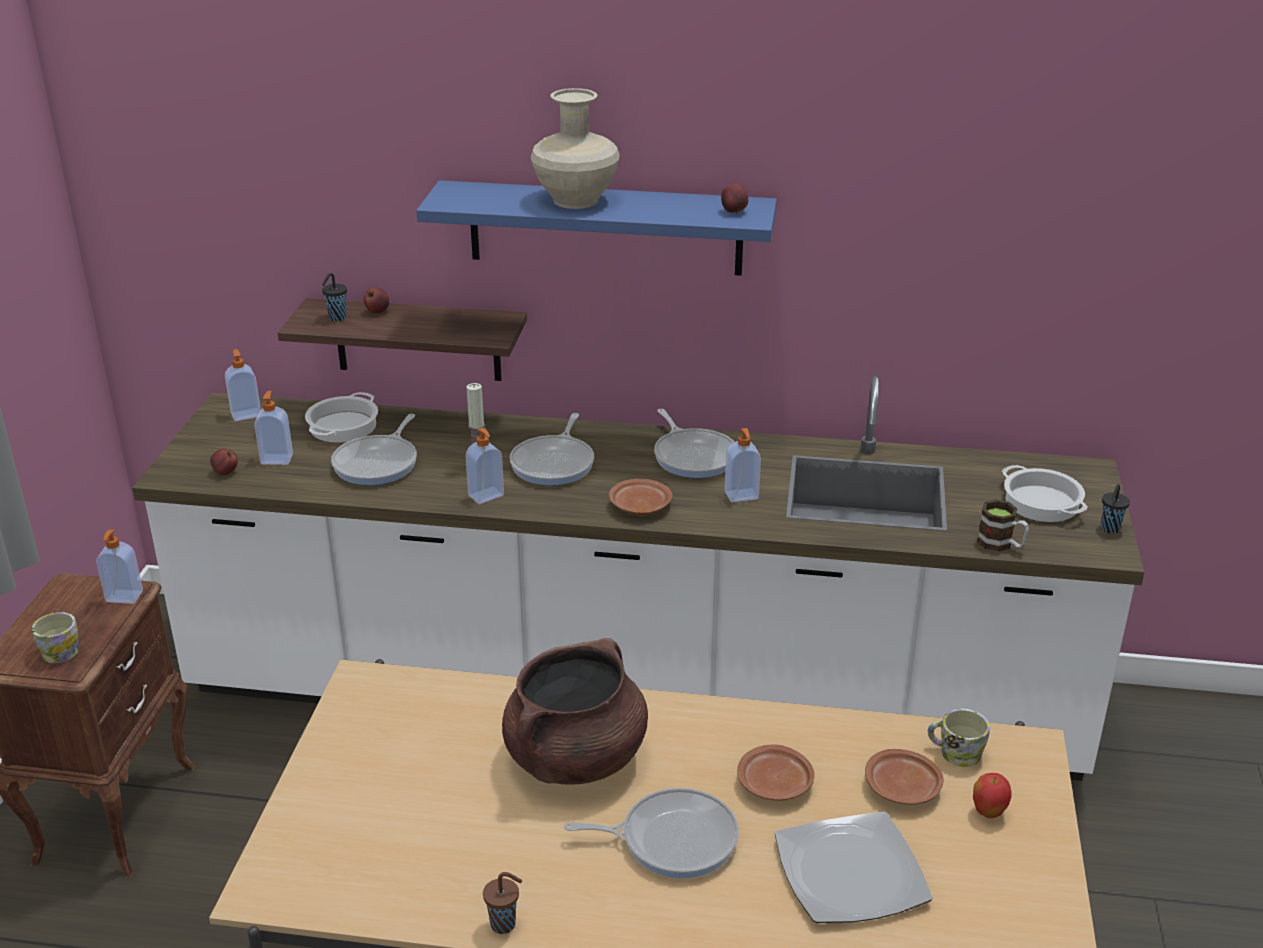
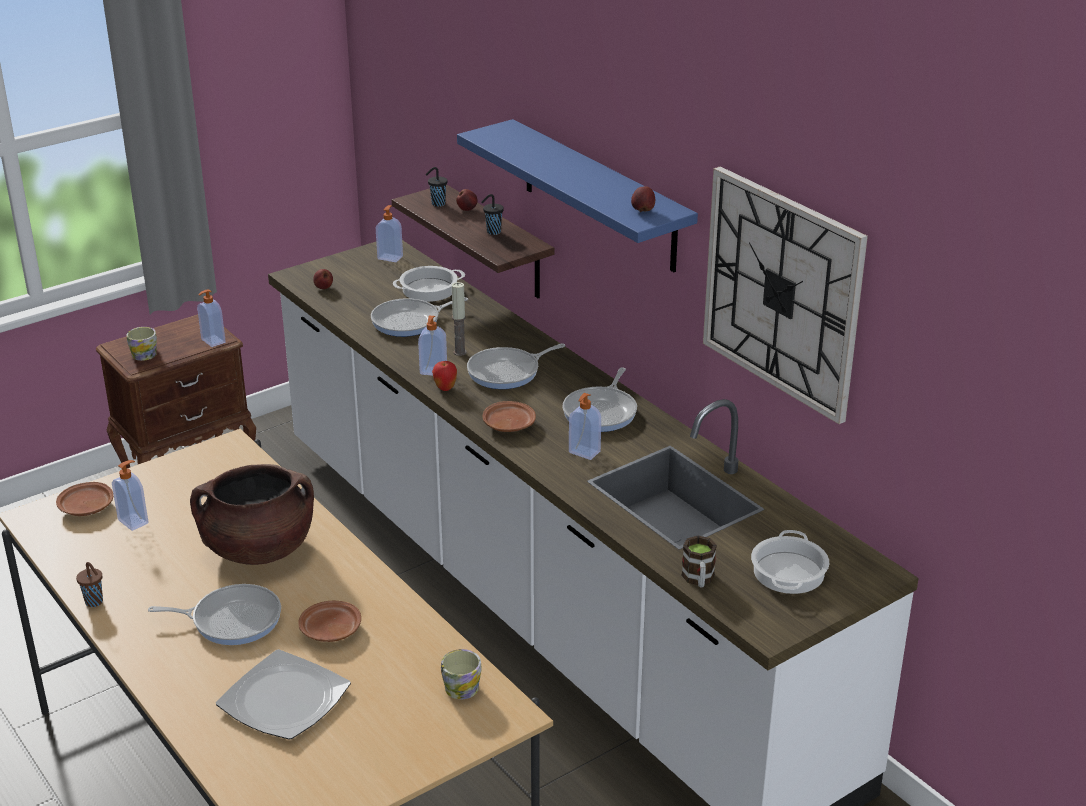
camera: 45 degrees right, 0 degrees up
(277, 459) = (362, 292): soap dispenser -> soap dispenser (134, 521)
(575, 201) = (560, 163): beige vase -> none
(672, 839) = (232, 620): frying pan -> frying pan turned 45 degrees counterclockwise
(903, 788) = (393, 681): brown plate -> brown plate (86, 508)
(910, 244) = (782, 292): none -> wall clock
(988, 813) = (414, 728): apple -> apple (445, 388)
(1109, 529) = (803, 618): black cup -> black cup (492, 232)

